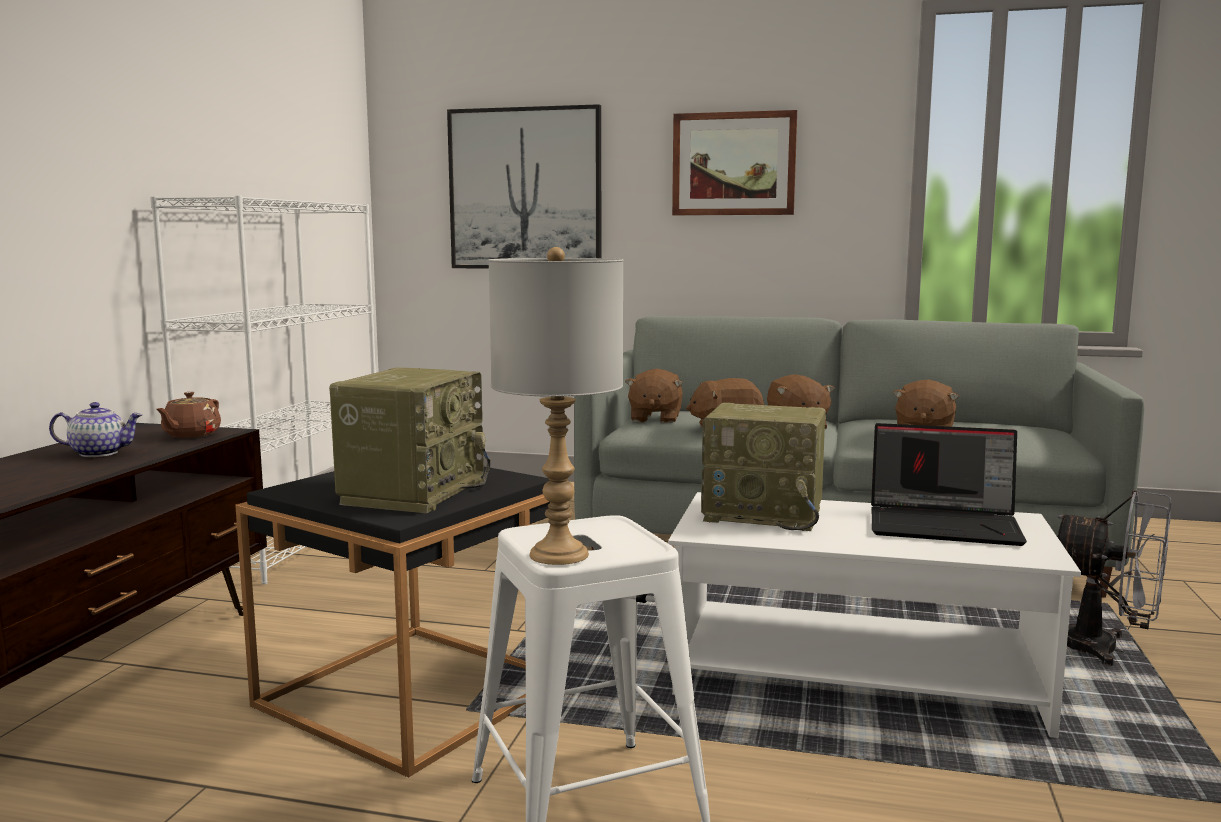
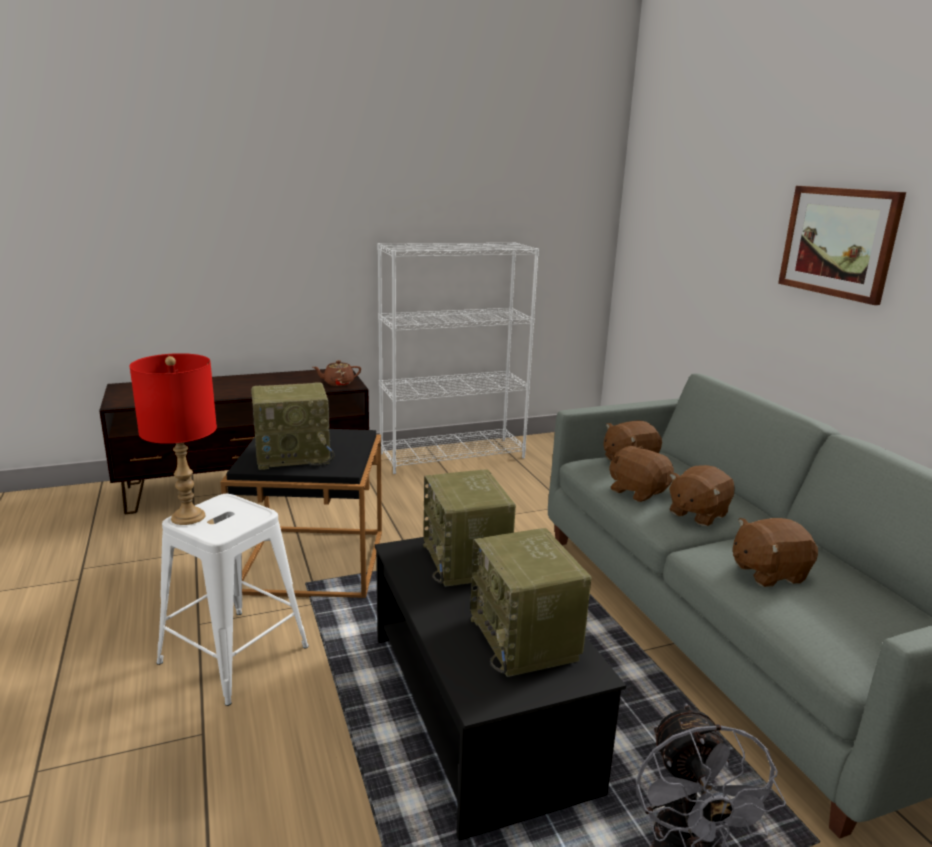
camera: 55 degrees right, 10 degrees up
(100, 453) = (285, 383): teapot -> none
(525, 189) = (693, 240): picture -> none
(558, 555) = (187, 517): grey table lamp -> red table lamp
(858, 676) = (478, 710): white coffee table -> black coffee table
(945, 525) = (525, 639): laptop -> radio

